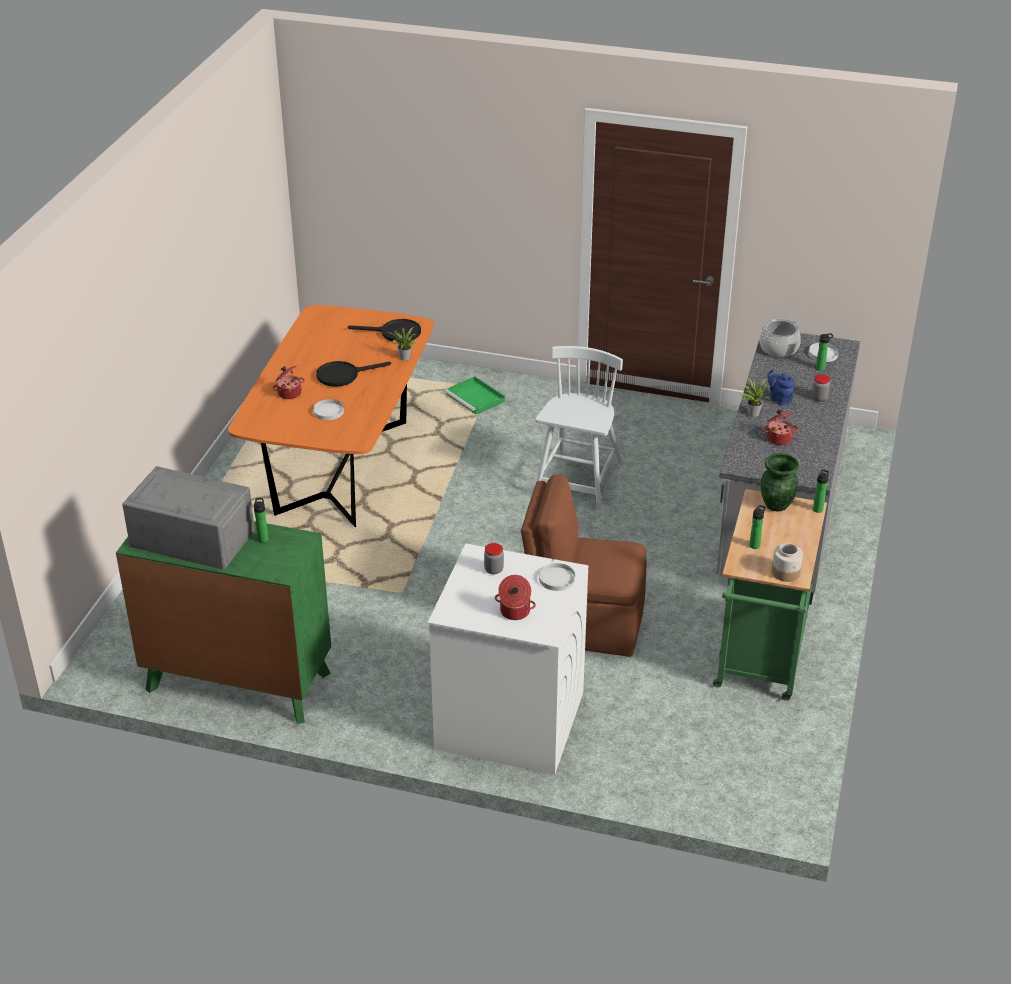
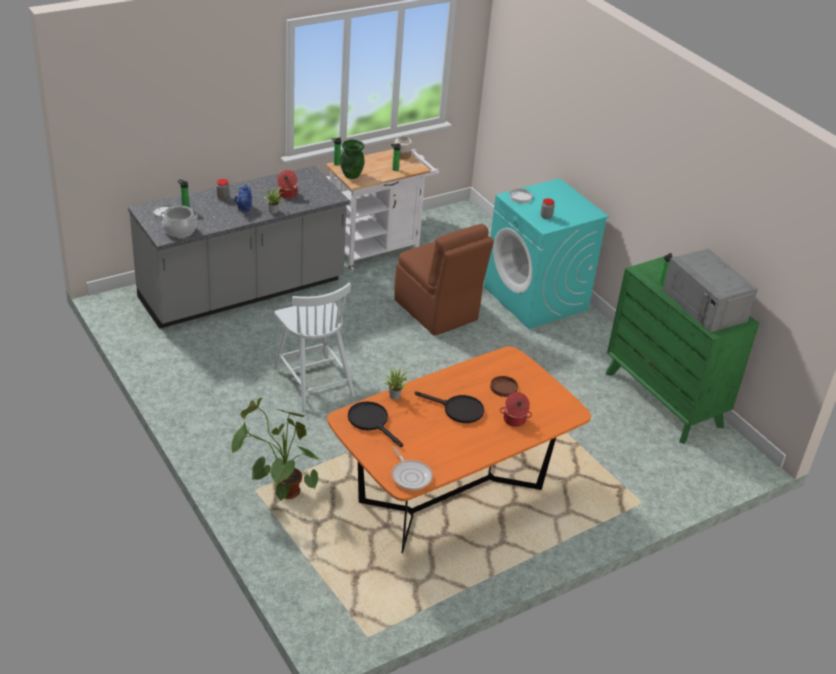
camera: 140 degrees left, 0 degrees up
(319, 319) = (410, 475): none -> frying pan
(328, 411) = (504, 388): white plate -> brown plate
(476, 398) = (278, 488): green tray -> potted plant
(508, 721) = (536, 298): white washing machine -> turquoise washing machine
(514, 612) = (560, 197): cooking pot -> none
(578, 481) = (313, 381): white chair -> white chair turned 90 degrees counterclockwise
(760, 660) = (378, 249): green cart -> white cart

